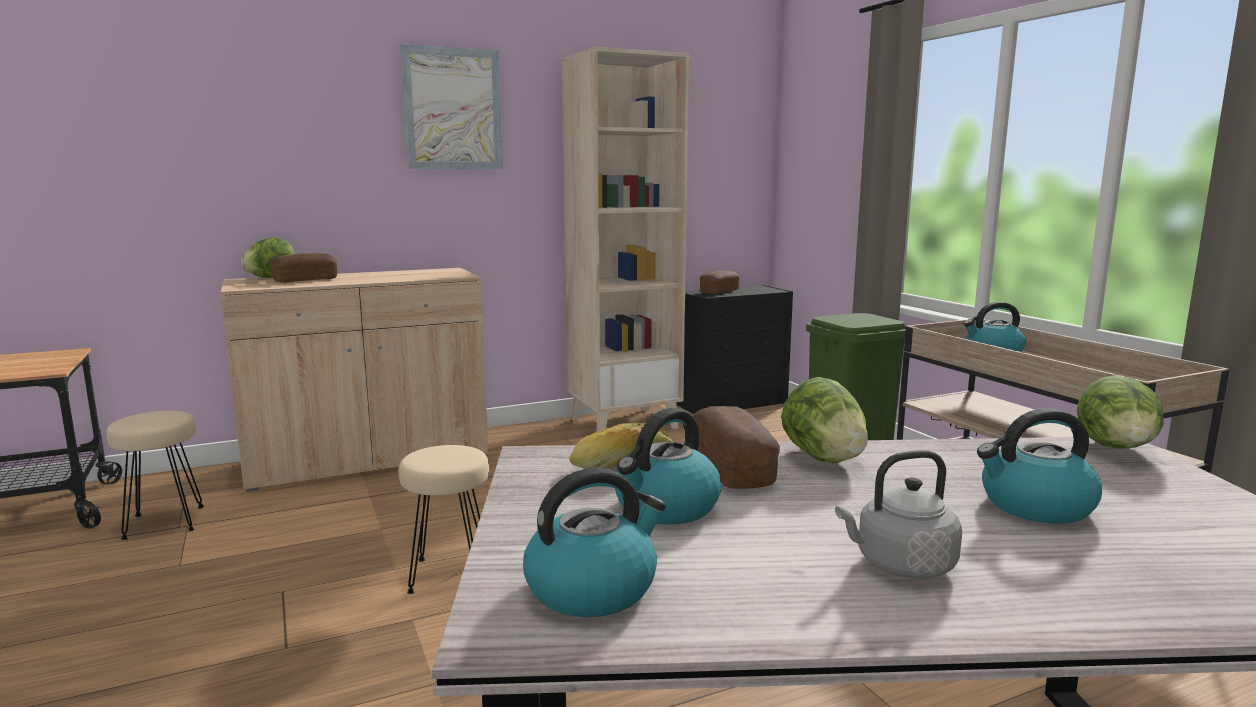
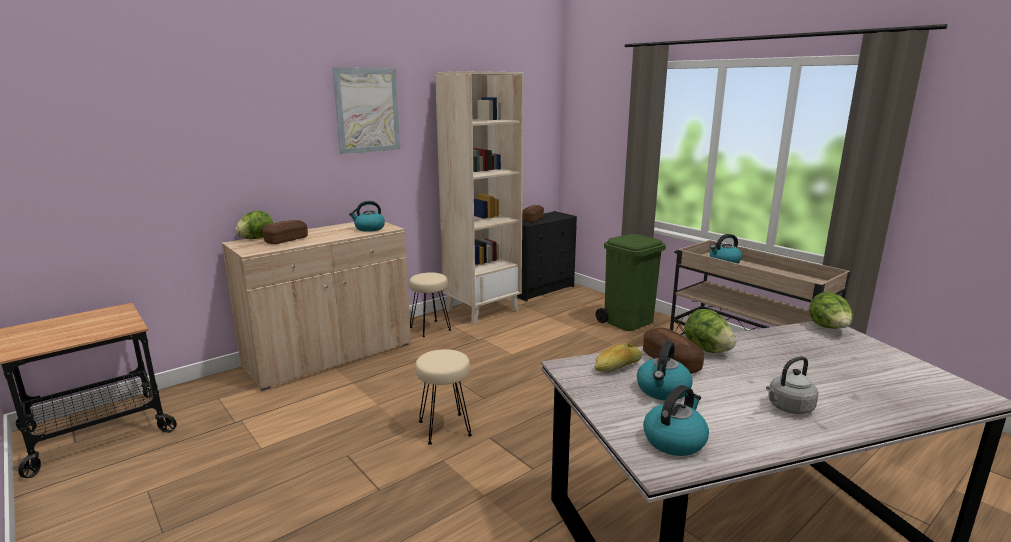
camera: 15 degrees left, 5 degrees up
(165, 523) = (222, 420): beige stool -> beige stool (430, 328)
(1035, 506) = (818, 367): kettle -> kettle (369, 229)

